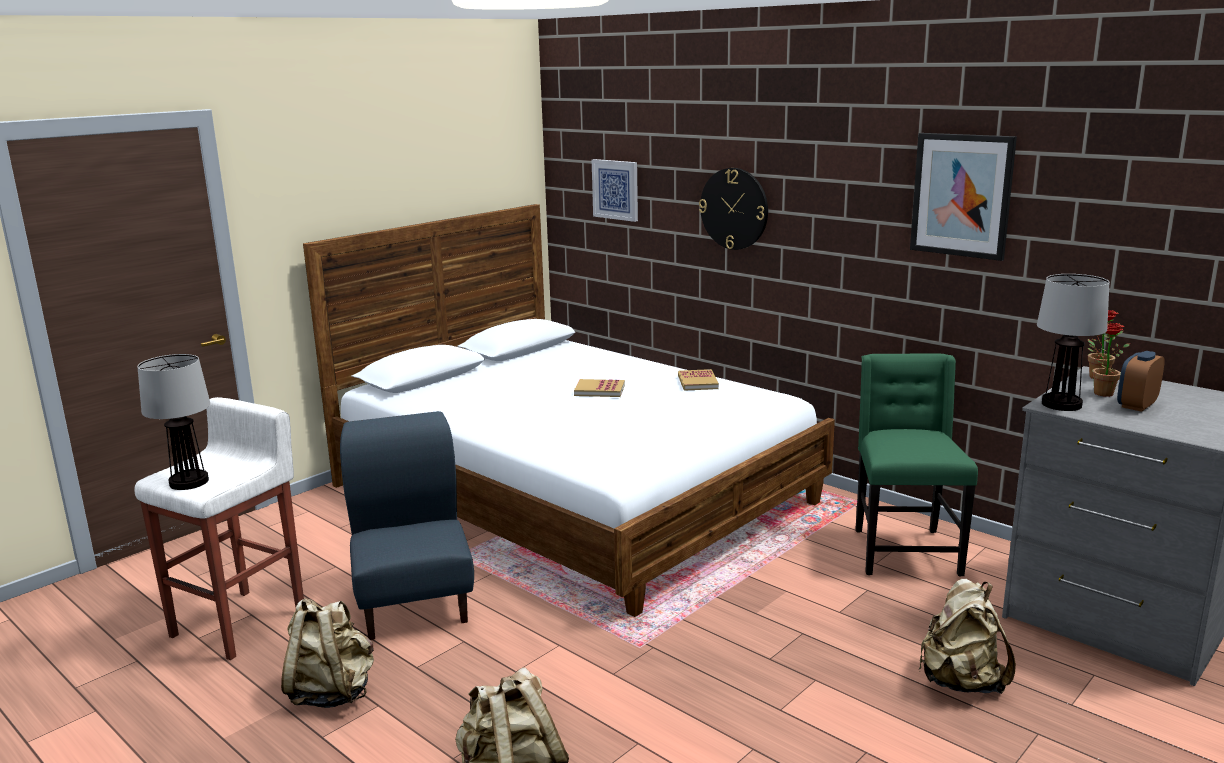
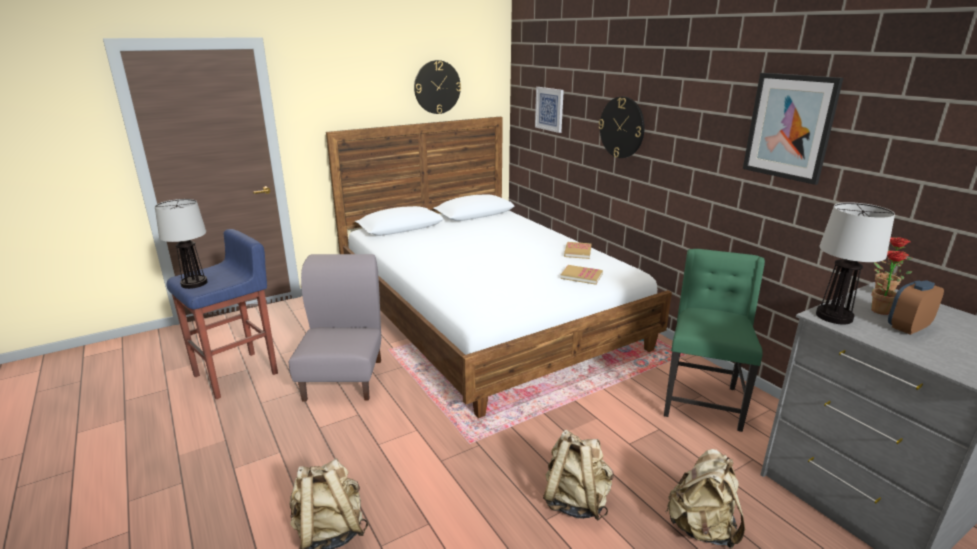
camera: 15 degrees right, 5 degrees up
(241, 623) = (238, 374): white stool -> blue stool
(332, 692) = (258, 435): beige backpack -> beige backpack (575, 501)
(414, 602) = (344, 379): blue chair -> grey chair
(449, 167) = (437, 87): none -> wall clock
(599, 390) = (506, 250): book -> book (581, 276)

